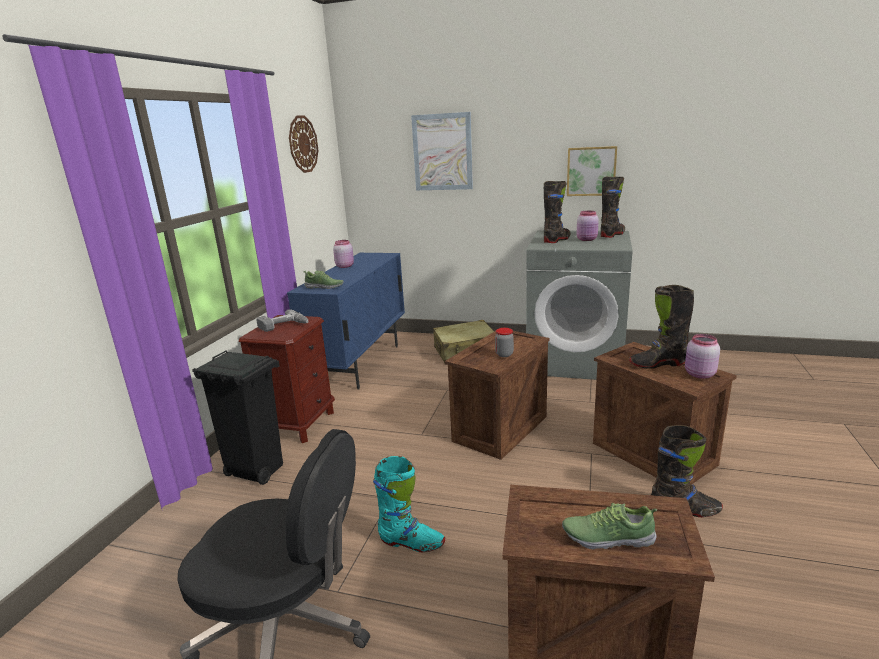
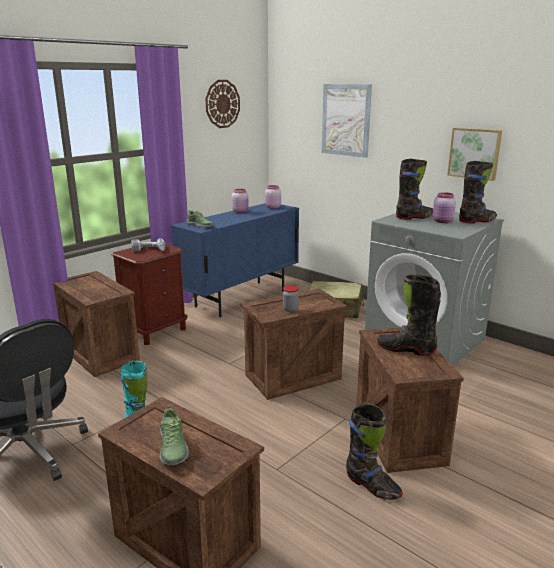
camera: 25 degrees right, 0 degrees up
(255, 471) = (99, 354): black trash can -> crate
(607, 537) = (172, 448): shoe -> shoe turned 135 degrees counterclockwise
(699, 375) = (428, 368): pink jar -> pink jar (272, 207)

